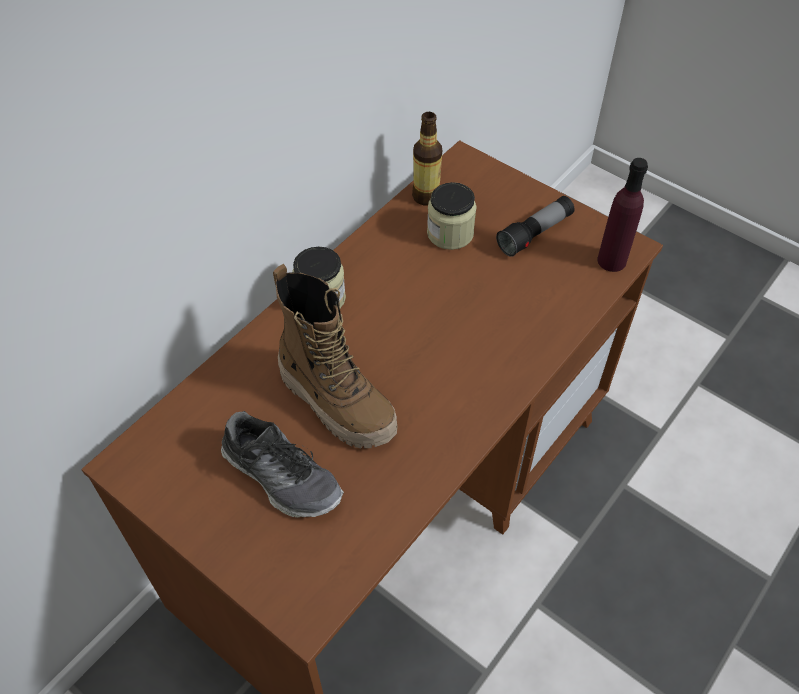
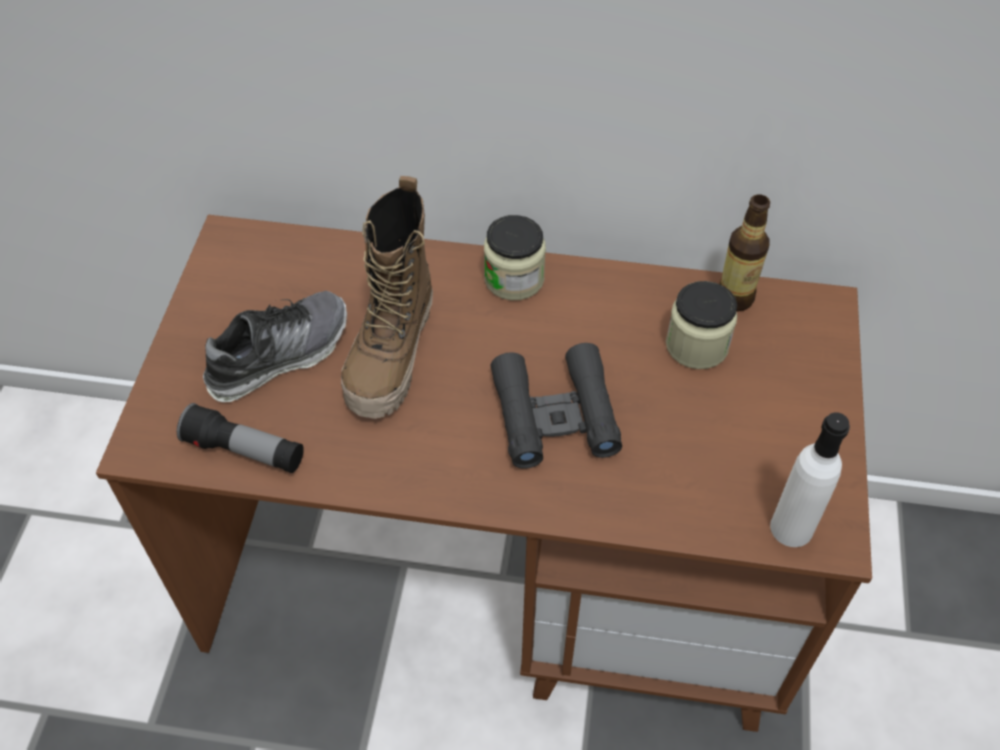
camera: 60 degrees right, 0 degrees up
(282, 476) = (279, 355): shoe -> shoe turned 135 degrees counterclockwise
(455, 332) = (555, 415): none -> black binoculars
(535, 234) = (767, 428): flashlight -> flashlight (245, 451)
(611, 260) = (791, 528): purple bottle -> white bottle

